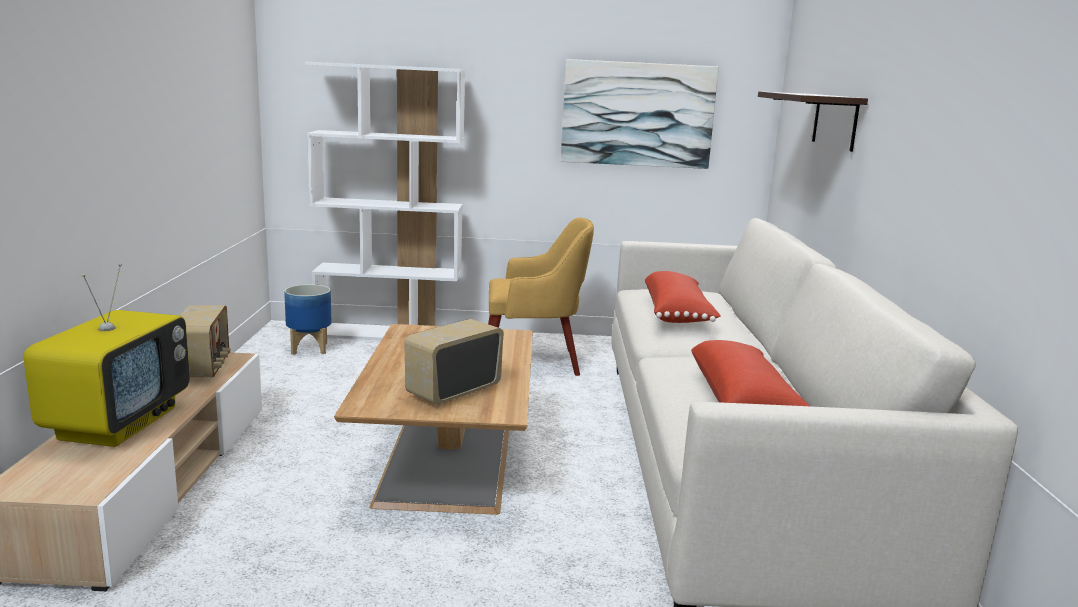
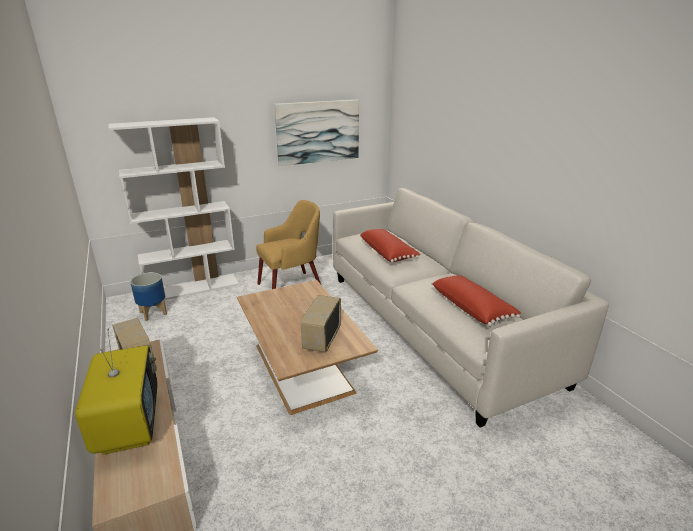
camera: 25 degrees left, 10 degrees up
(835, 121) = (444, 136): shelf -> none

